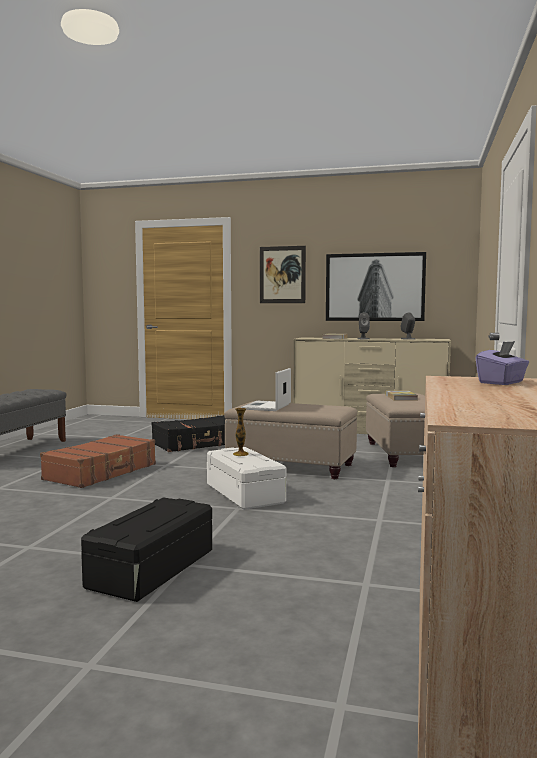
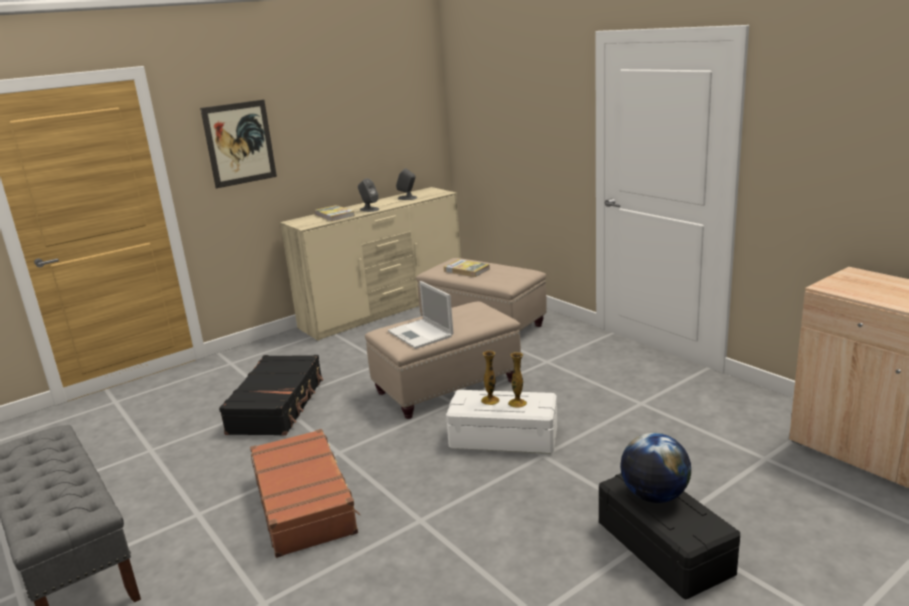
camera: 50 degrees left, 15 degrees up
(158, 512) = (654, 496): none -> globe
(248, 460) = (517, 403): none -> vase
(374, 287) = (352, 142): picture -> none
(502, 383) = (874, 283): purple tissue box -> none

